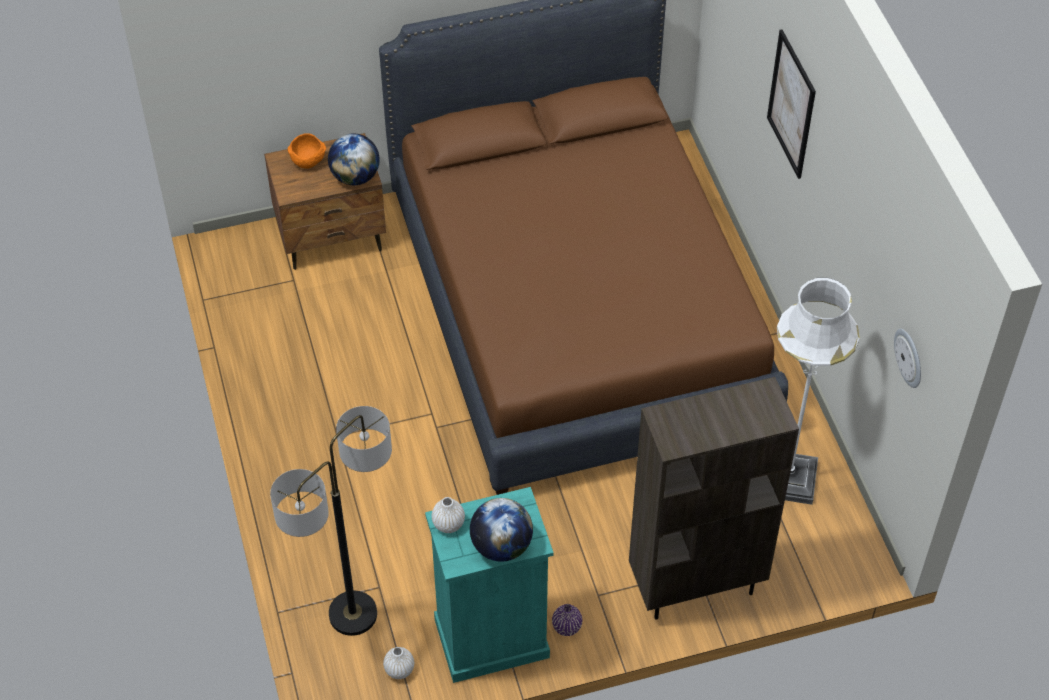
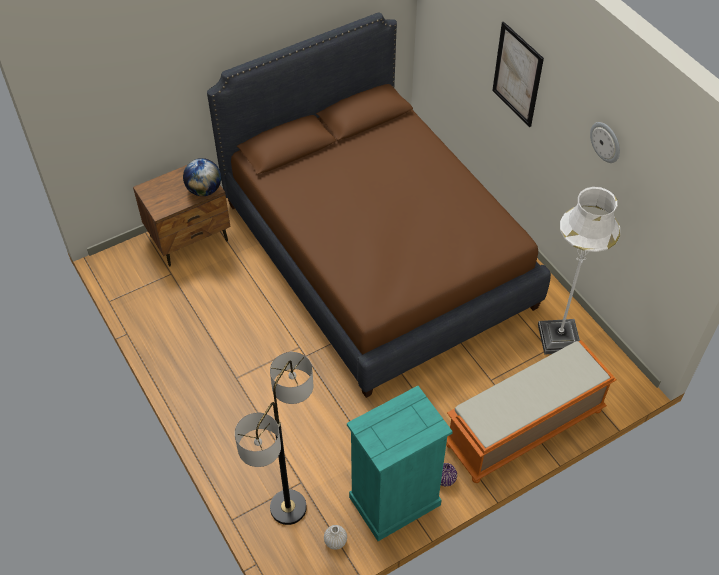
camera: 15 degrees left, 0 degrees up
(308, 161) = (167, 186): orange bowl -> none
(448, 524) = (367, 428): white vase -> none
(501, 546) = (412, 435): globe -> none
(695, 588) = (524, 429): brown bookcase -> orange bench
(909, 357) = (662, 232): wall clock -> wall clock (606, 142)

